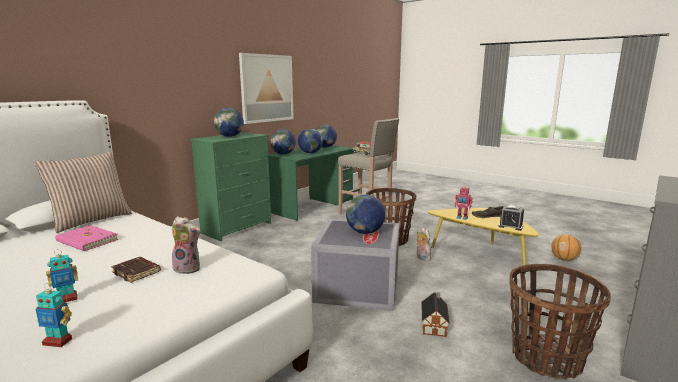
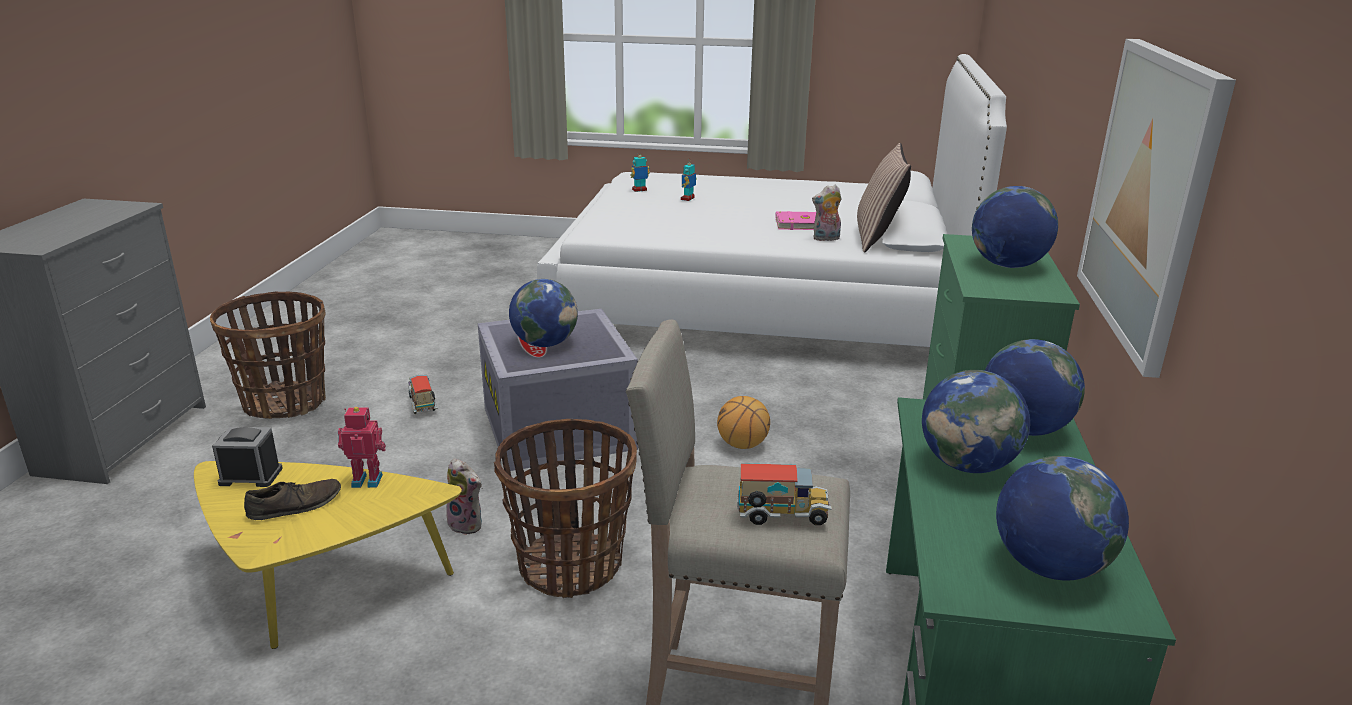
camera: 150 degrees right, 10 degrees up
(137, 272) = (684, 216): brown book -> none
(188, 268) = (649, 225): plush toy -> plush toy (826, 239)
(434, 324) = (423, 405): toy house -> toy truck
(564, 259) = (90, 631): basketball -> basketball (742, 445)

